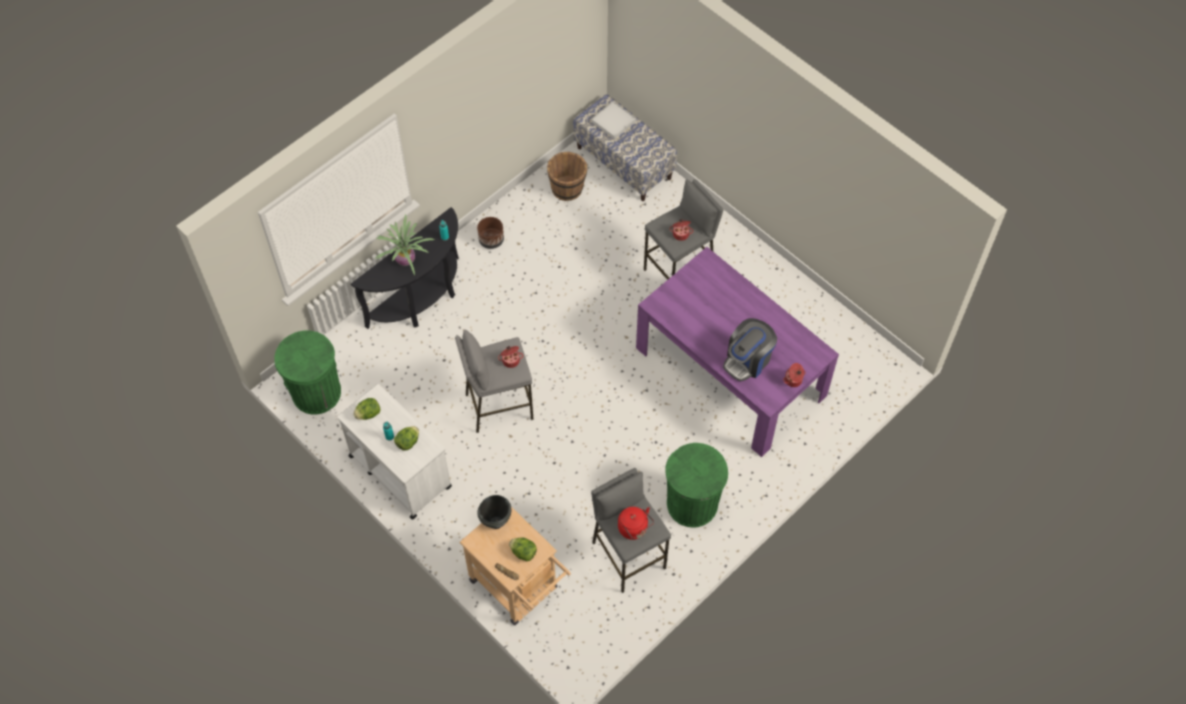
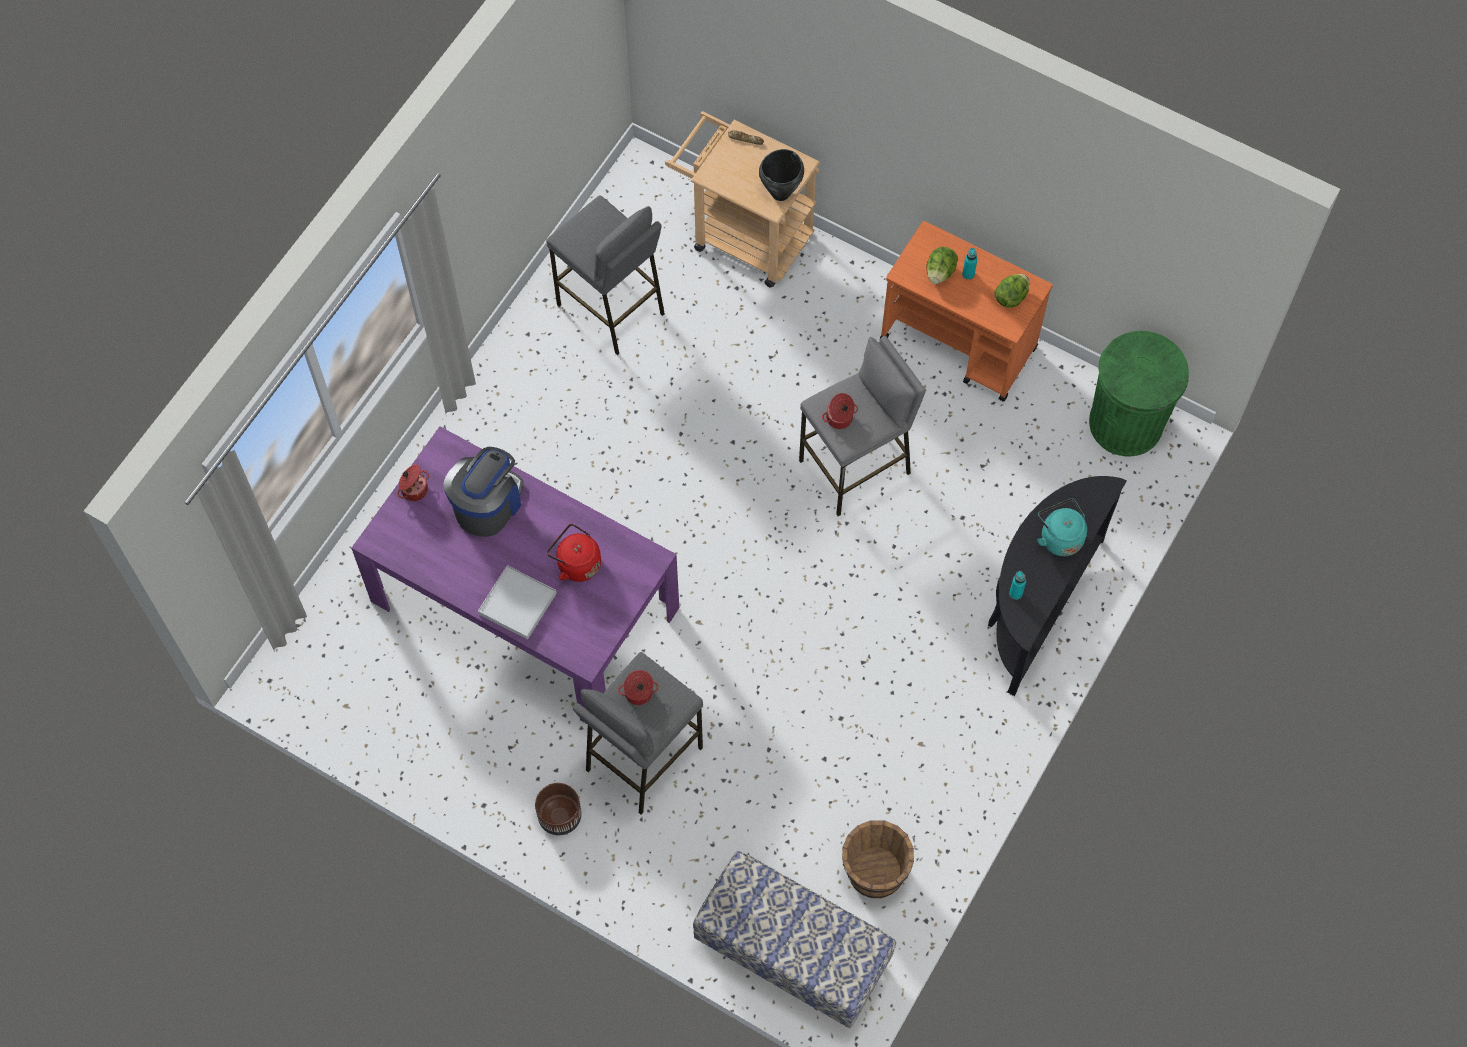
camera: 165 degrees right, 5 degrees up
(399, 471) = (959, 344): white cart -> orange cart
(405, 261) = (1059, 537): potted plant -> turquoise kettle
(491, 240) = (966, 738): brown planter -> brown planter (559, 816)
(523, 552) = (732, 166): lettuce -> none
(613, 121) = (821, 952): white tray -> white tray (517, 604)
(634, 529) = (596, 231): red kettle -> red kettle (576, 563)
(692, 504) = (539, 396): green trash can -> none

